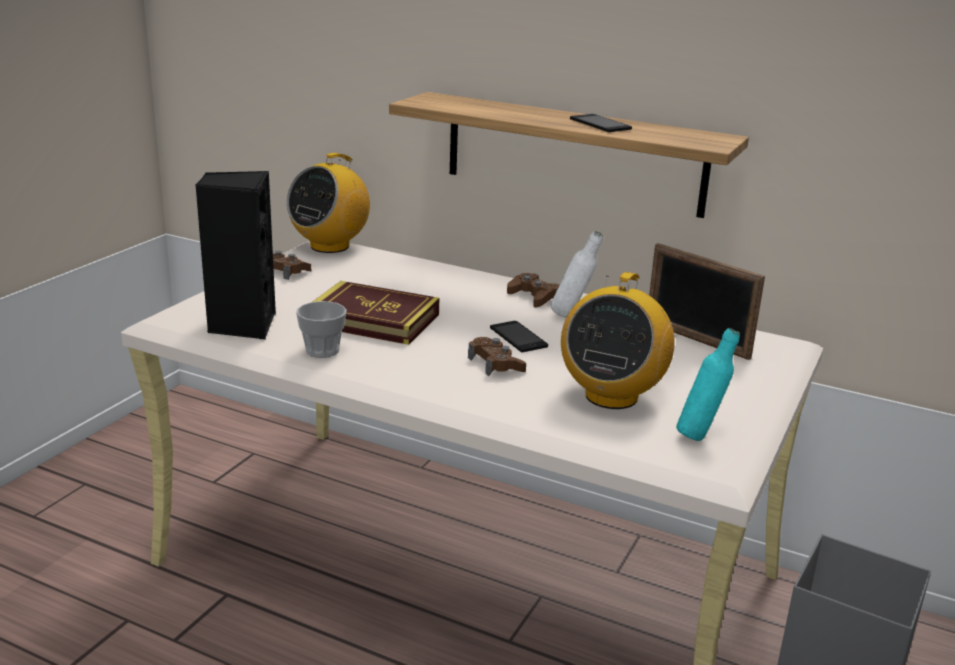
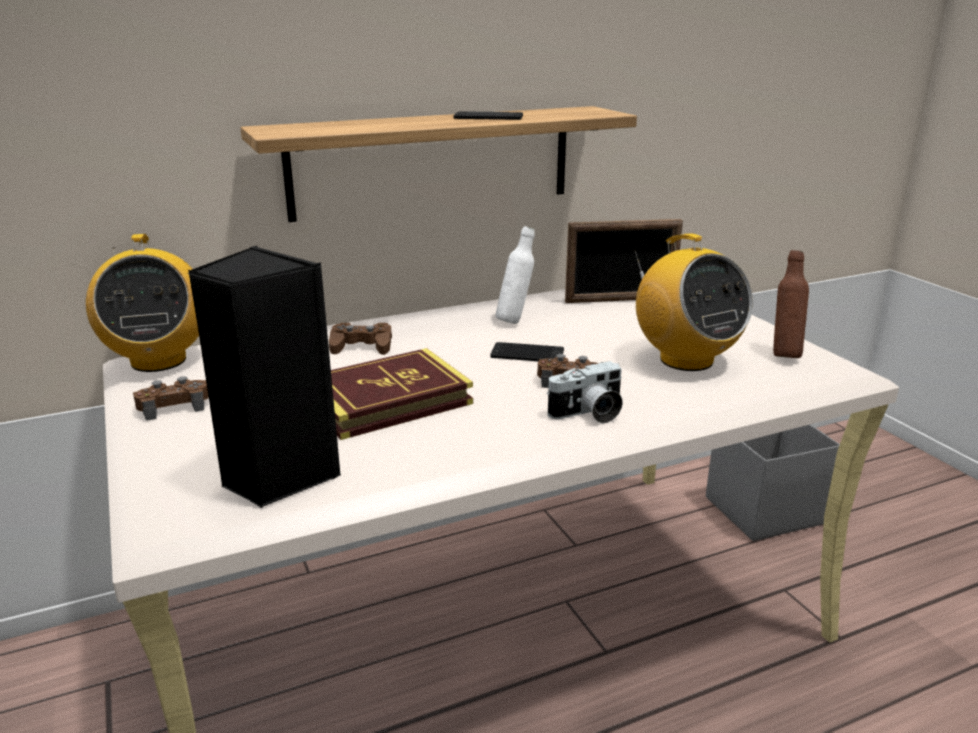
camera: 50 degrees left, 0 degrees up
(322, 350) = (421, 451): cup -> none
(451, 385) = (589, 414): none -> camera
(534, 296) = (453, 320): brown game controller -> brown game controller (362, 346)
(700, 435) = (784, 355): turquoise bottle -> brown bottle

